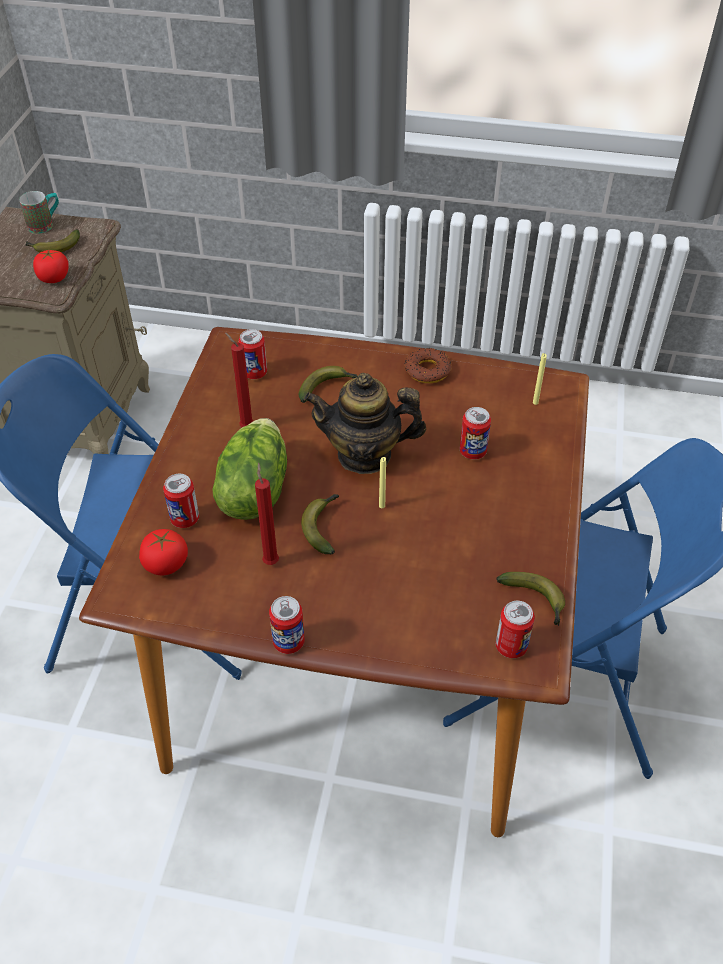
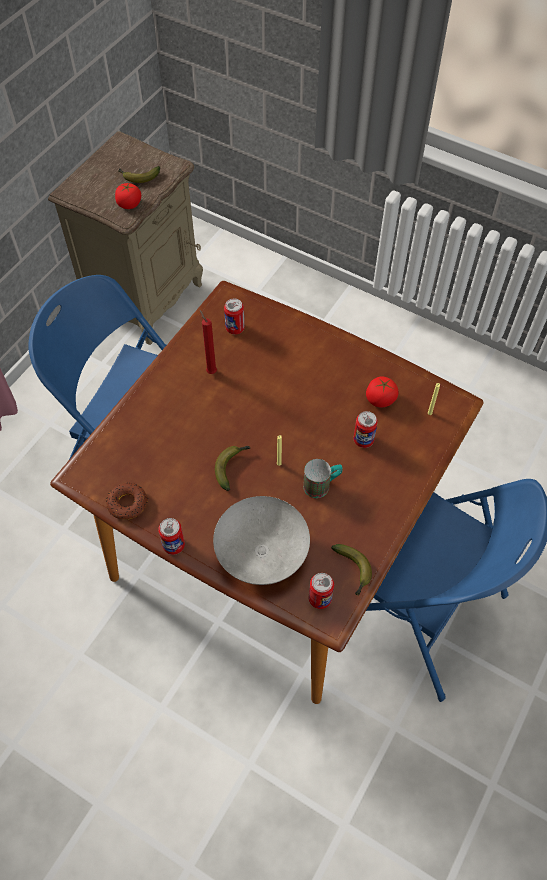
camera: 20 degrees right, 10 degrees up
(45, 224) = (139, 154): mug -> mug (322, 485)
(166, 564) = (117, 462): tomato -> tomato (380, 399)
(185, 519) = (142, 432): can -> none
(253, 491) = (196, 424): lettuce -> none
(270, 560) = (186, 481): red candle -> none
(327, 388) = (281, 356): banana -> none
(364, 455) = (284, 419): teapot -> none
(409, 618) = (260, 554): none -> grey bowl
(427, 370) = (361, 362): donut -> donut (127, 503)

